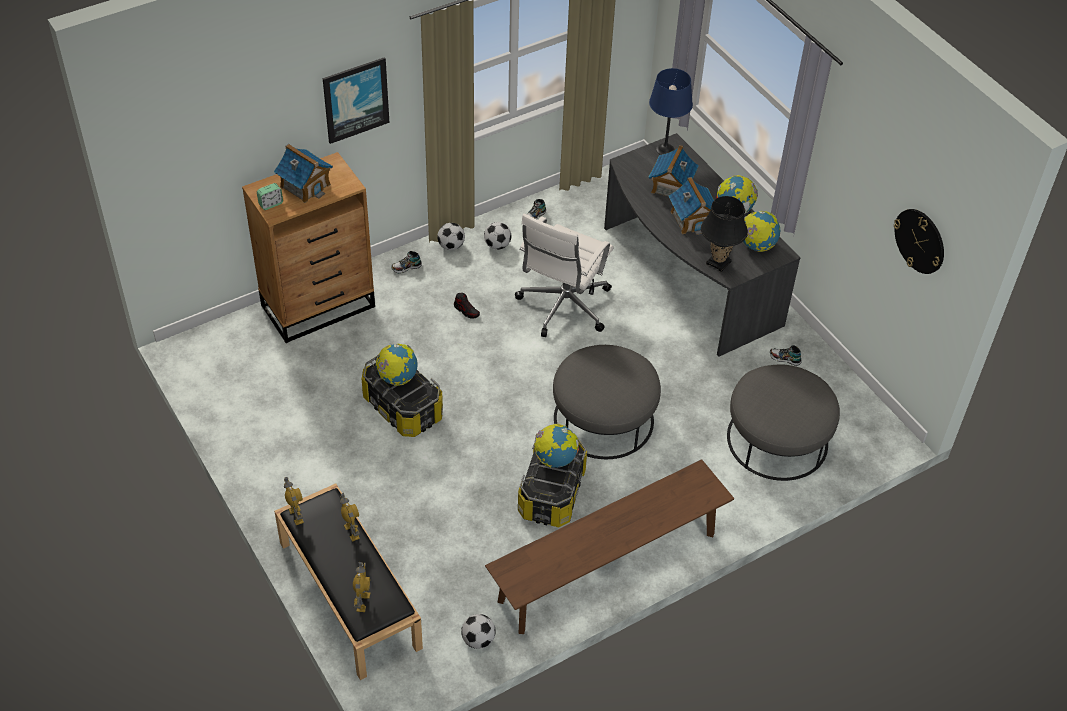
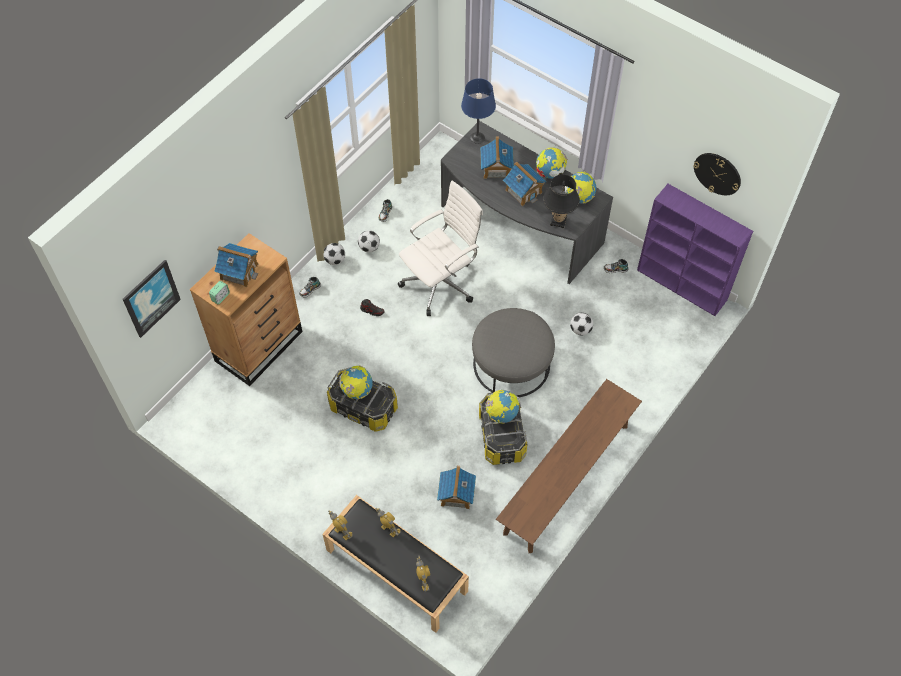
camera: 20 degrees left, 10 degrees up
(355, 99) = (254, 190): picture -> picture (151, 298)
(463, 537) = (456, 494): none -> toy house
(478, 640) = (503, 569): football -> football (580, 330)
(563, 307) = (441, 282): white office chair -> white office chair turned 135 degrees counterclockwise
(777, 439) = (637, 335): grey ottoman -> none
(863, 402) = (682, 285): none -> purple bookcase

